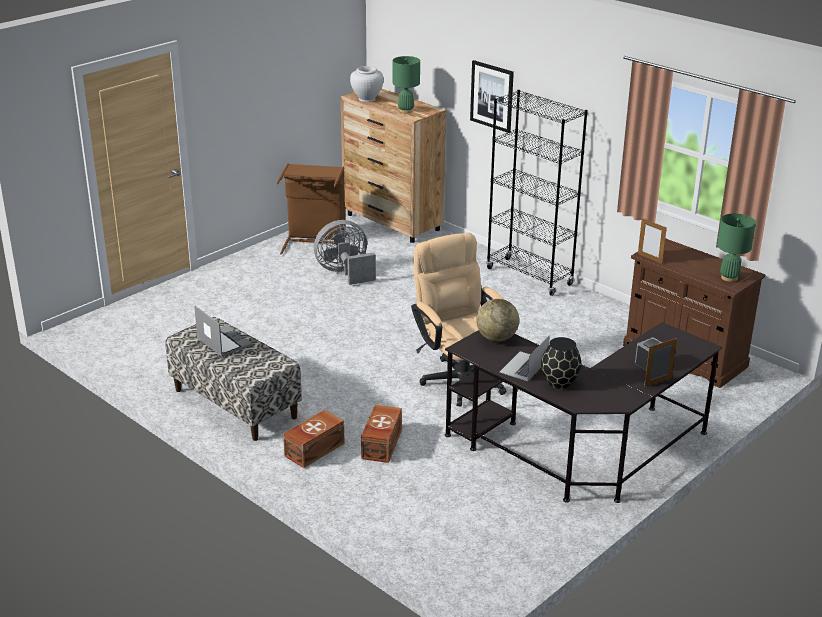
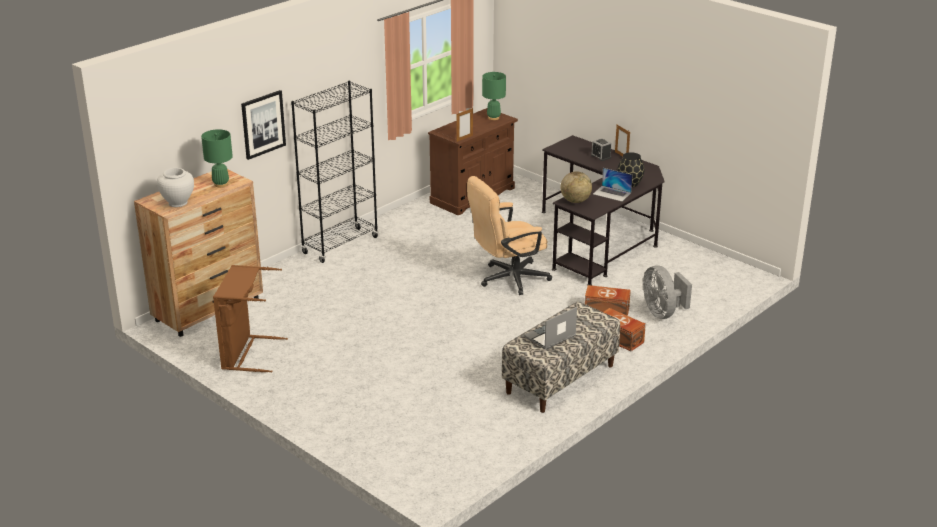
camera: 90 degrees left, 0 degrees up
(345, 273) = (319, 334): grey fan -> grey fan (662, 313)

